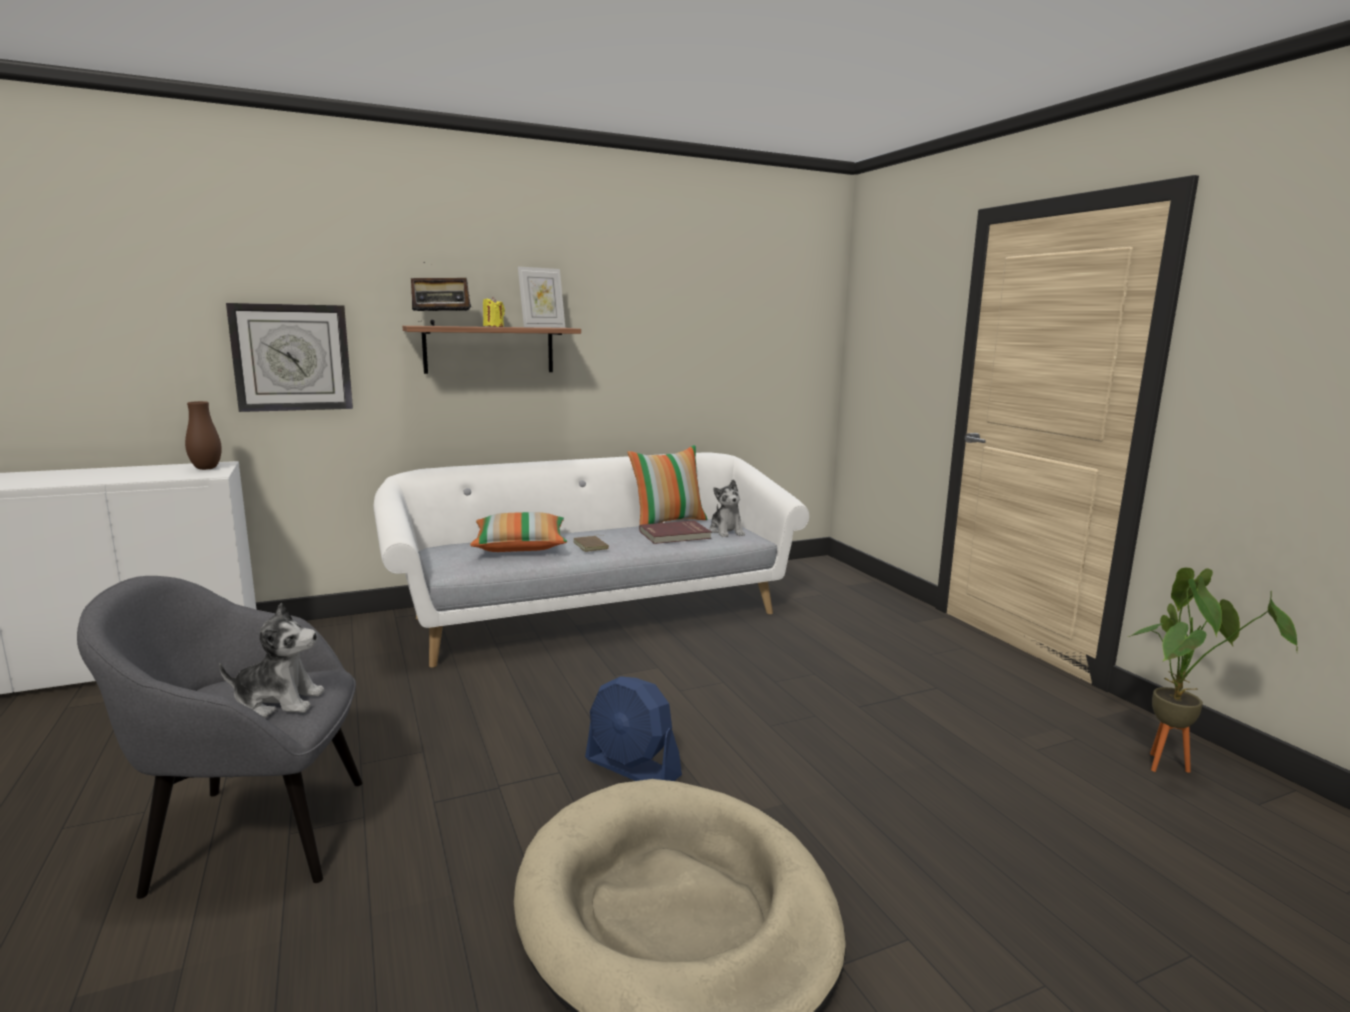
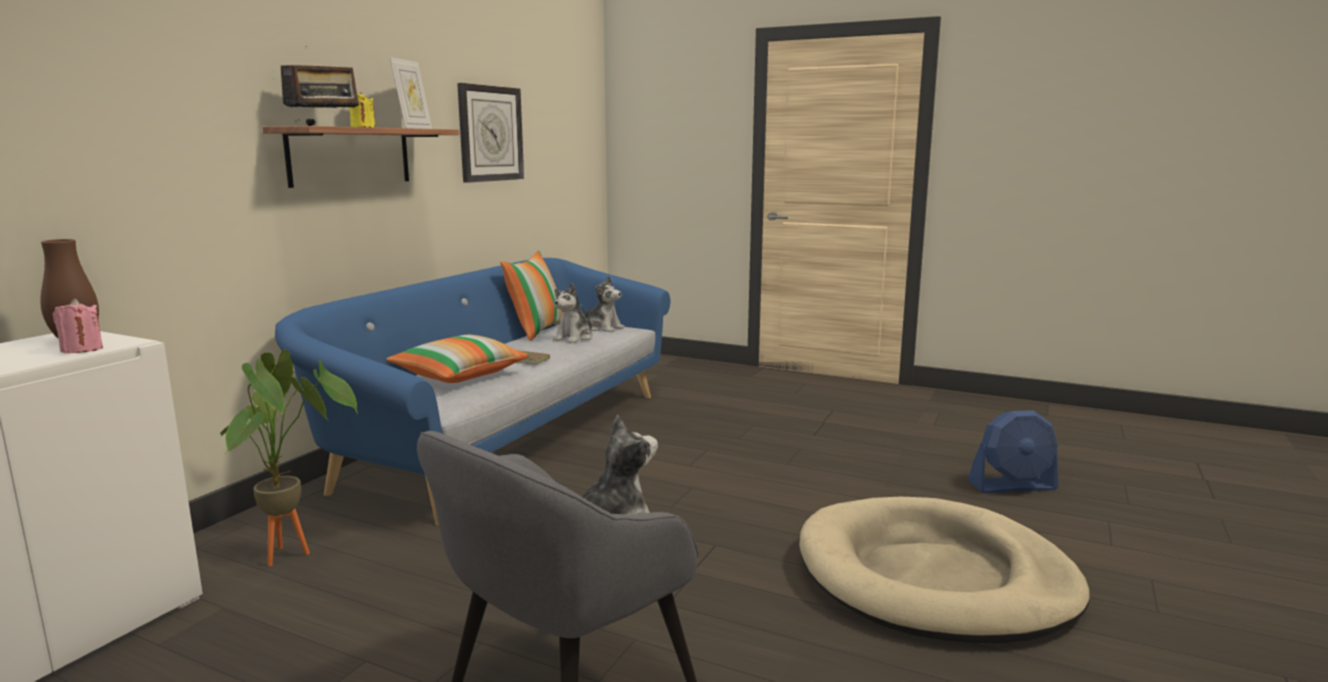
camera: 40 degrees left, 0 degrees up
(186, 475) = (82, 349): none -> pink candle
(292, 357) = (135, 171): wall clock -> wall clock (490, 133)
(596, 613) = (508, 437): white sofa -> blue sofa
(632, 768) = (757, 521): blue fan -> blue fan (1013, 486)
(675, 535) = (574, 338): red book -> plush toy
(1172, 764) = (993, 410): potted plant -> potted plant (296, 551)

